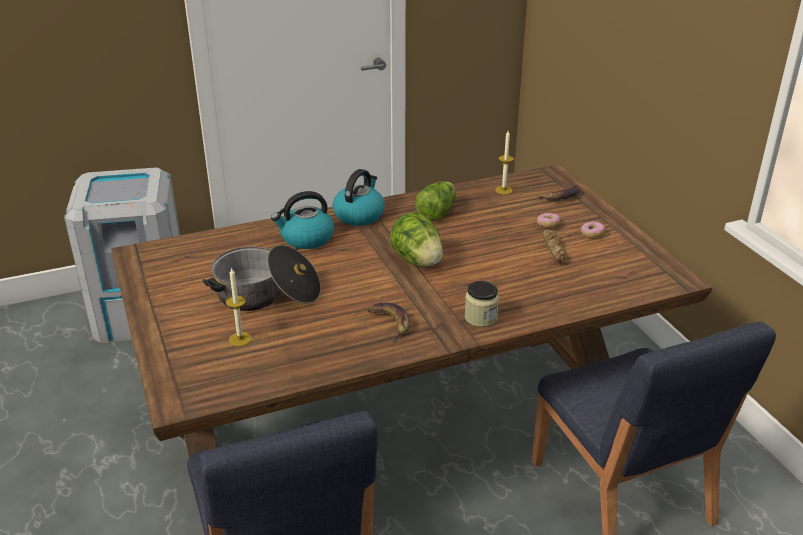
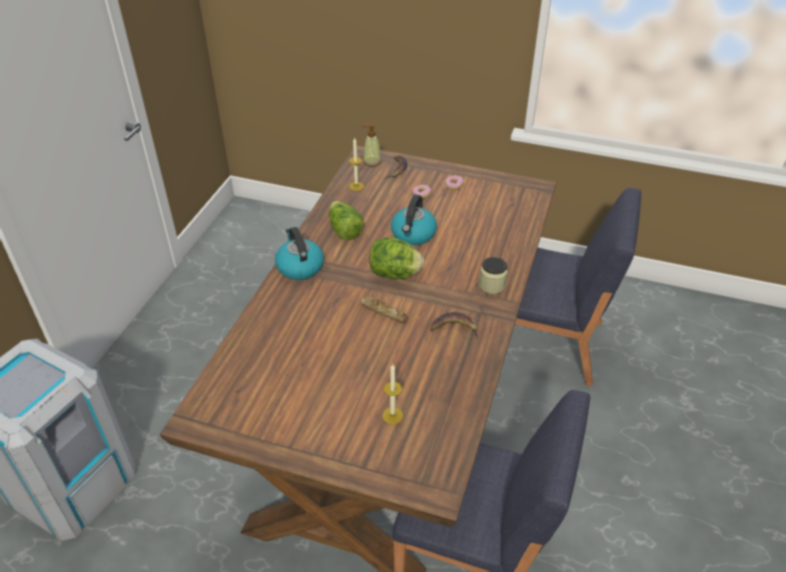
camera: 50 degrees left, 10 degrees up
(266, 295) = (350, 372): cooking pot -> none
(306, 238) = (297, 310): kettle -> kettle (413, 234)
(550, 181) = (371, 162): none -> soap dispenser
(554, 249) = (453, 210): bread -> bread (384, 311)

